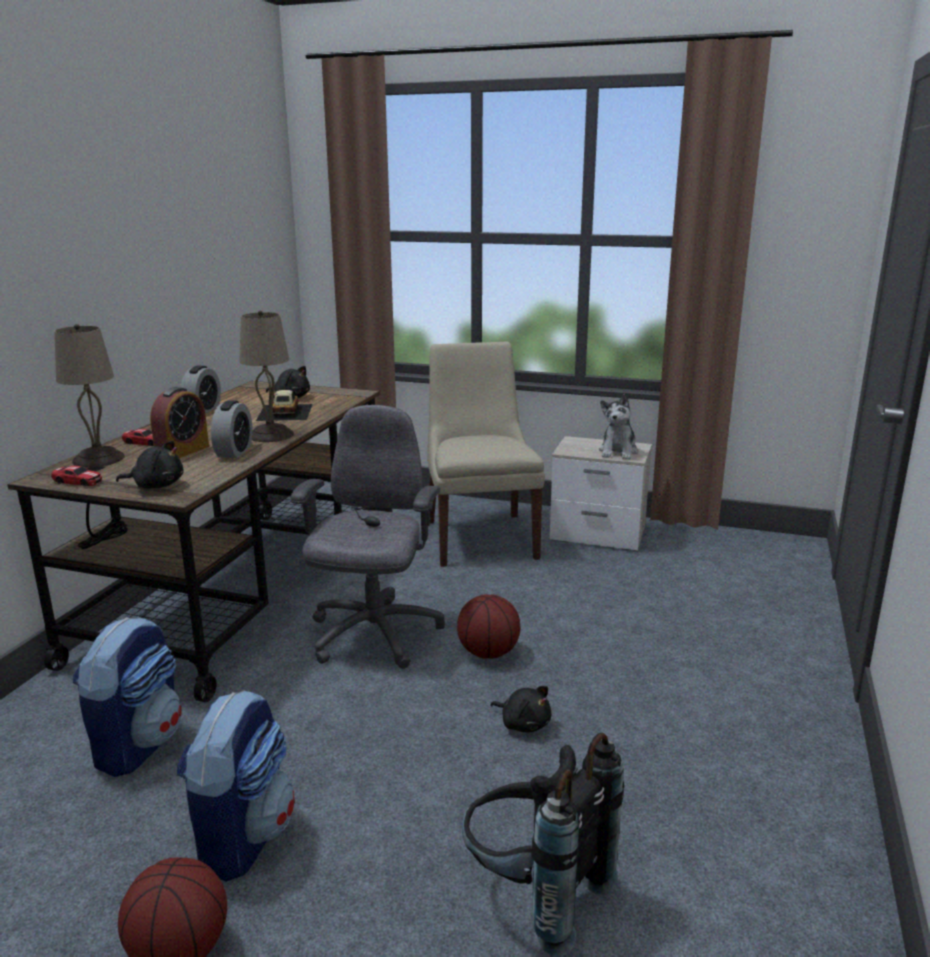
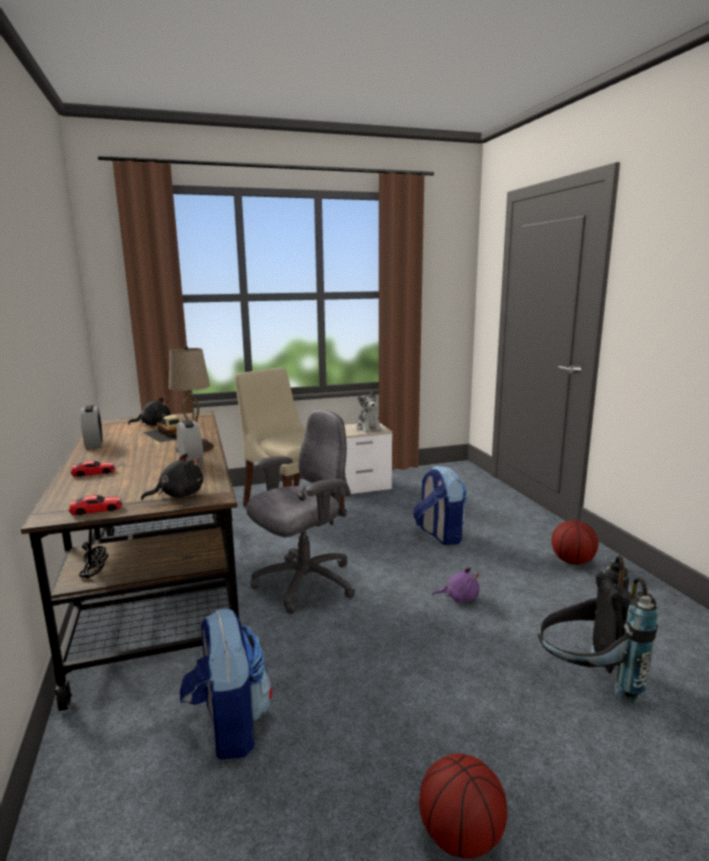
camera: 35 degrees left, 5 degrees down
(98, 458) = (76, 491): beige table lamp -> none
(182, 451) = (145, 471): alarm clock -> none
(242, 837) = (395, 742): backpack -> backpack (439, 535)
(373, 636) = (304, 584): grey office chair -> grey office chair turned 75 degrees clockwise
(489, 653) = (388, 568): basketball -> basketball (572, 561)
(523, 723) = (459, 597): black plush toy -> purple plush toy

